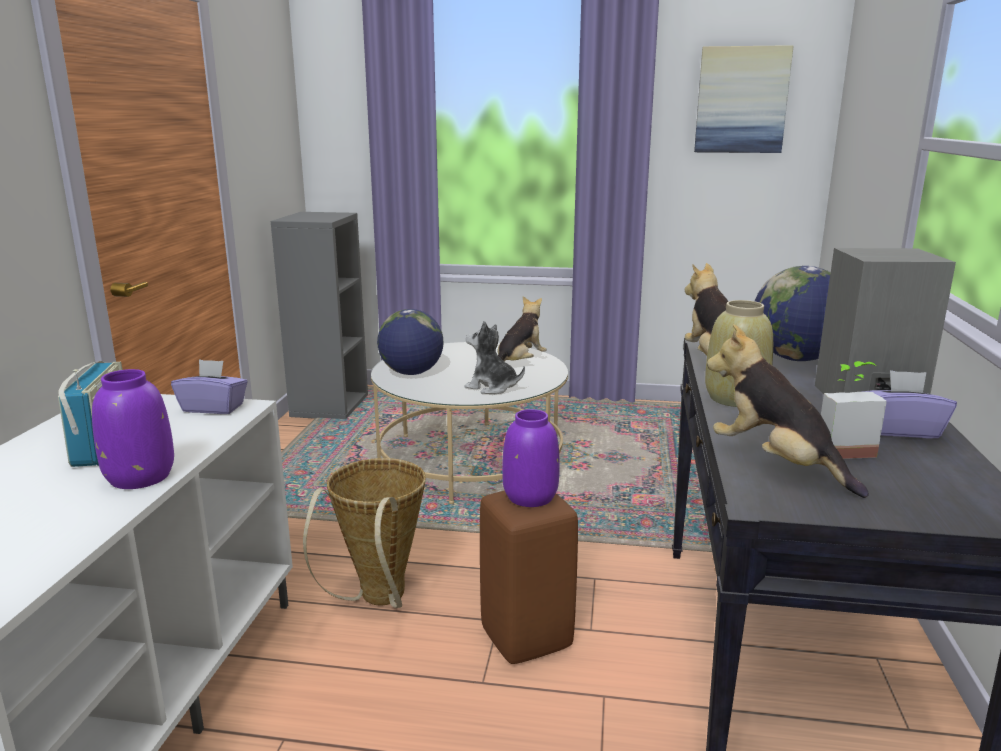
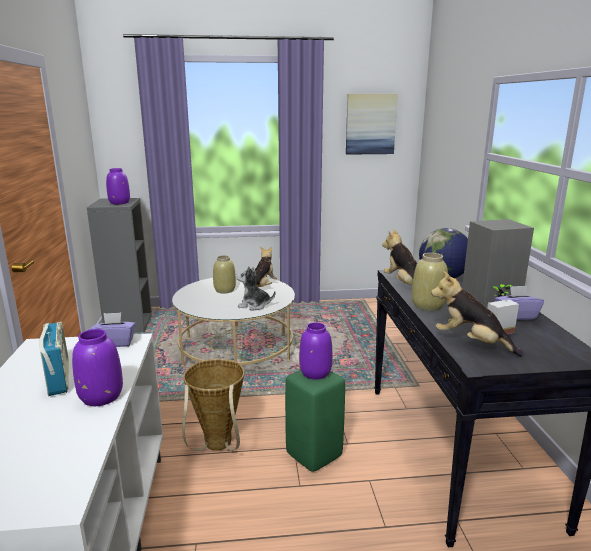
camera: 15 degrees left, 0 degrees up
(322, 217) = (120, 202): none -> purple vase
(411, 373) = (199, 300): globe -> none
(458, 362) = (224, 290): none -> beige vase
(527, 637) = (314, 454): brown stool -> green stool

